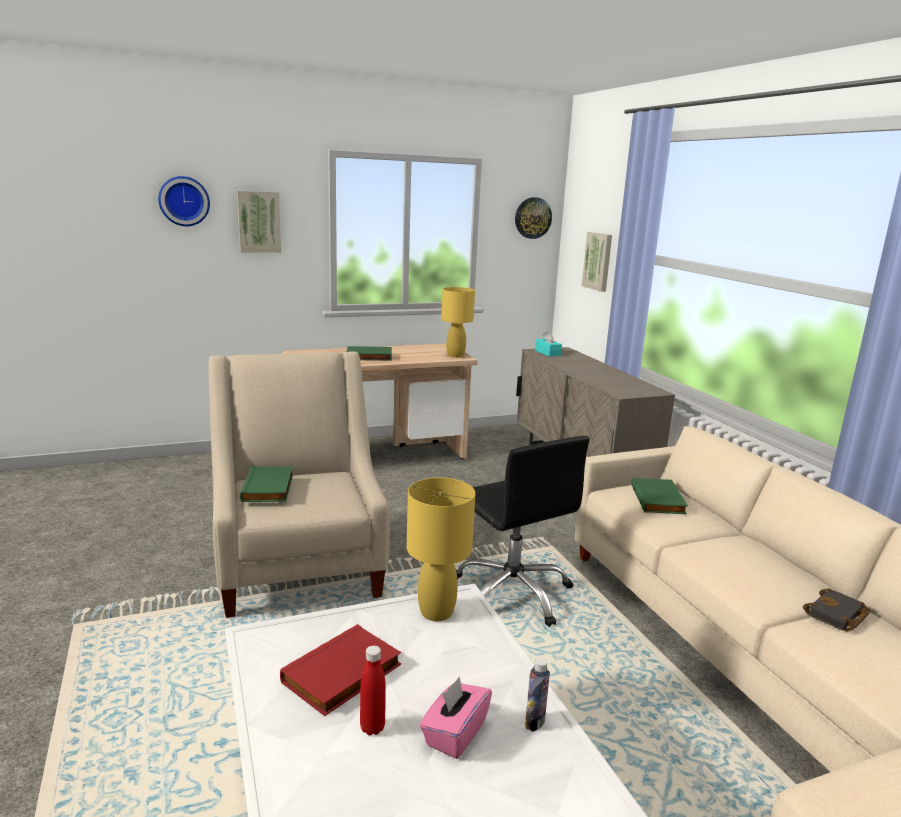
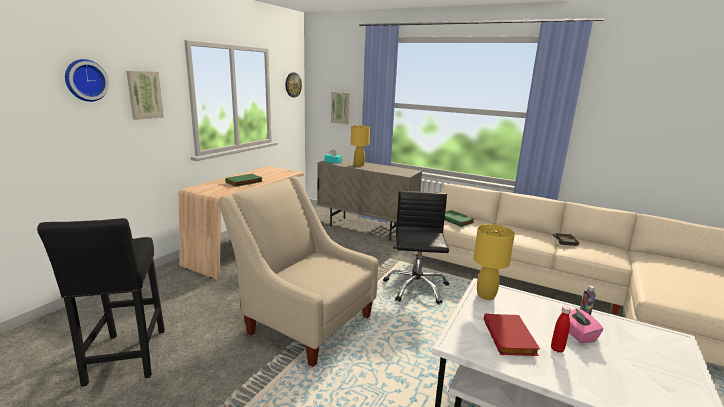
camera: 40 degrees left, 0 degrees up
(105, 525) = (126, 359): none -> black stool
(269, 488) = (303, 274): green book -> none
(456, 355) = (288, 172): yellow table lamp -> yellow table lamp (359, 165)
(512, 593) = (416, 288): black office chair -> black office chair turned 105 degrees counterclockwise

